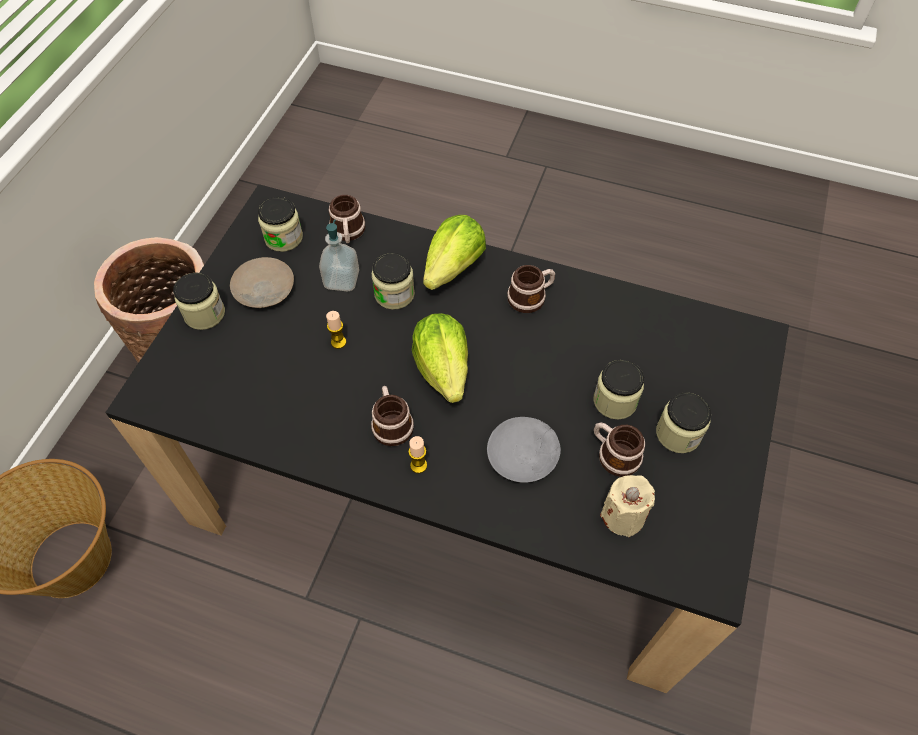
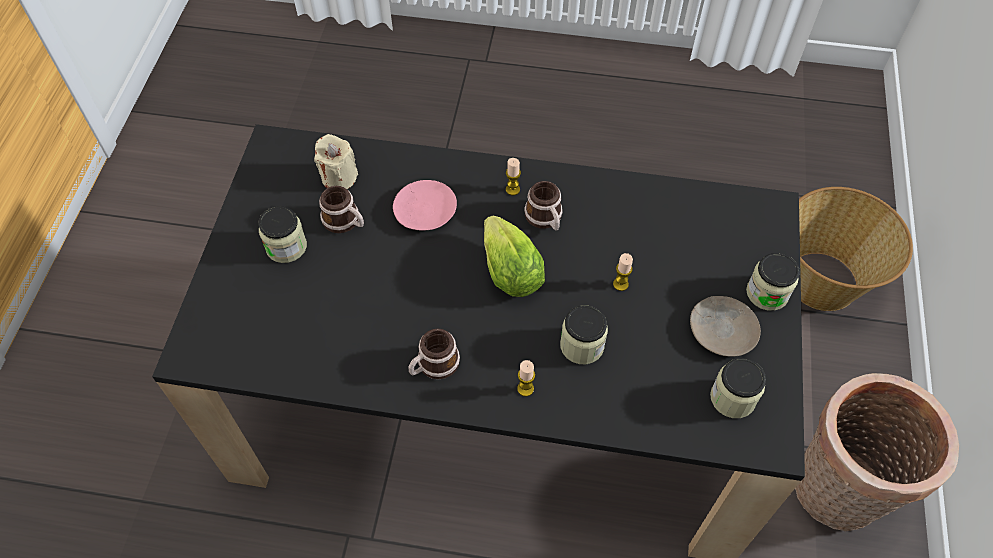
camera: 170 degrees right, 0 degrees up
(341, 280) = (644, 353): soap dispenser -> none
(348, 233) = (661, 417): mug -> none
(453, 268) = (525, 388): lettuce -> candle
(523, 453) = (424, 211): grey plate -> pink plate
(615, 401) = (343, 267): jar -> none

